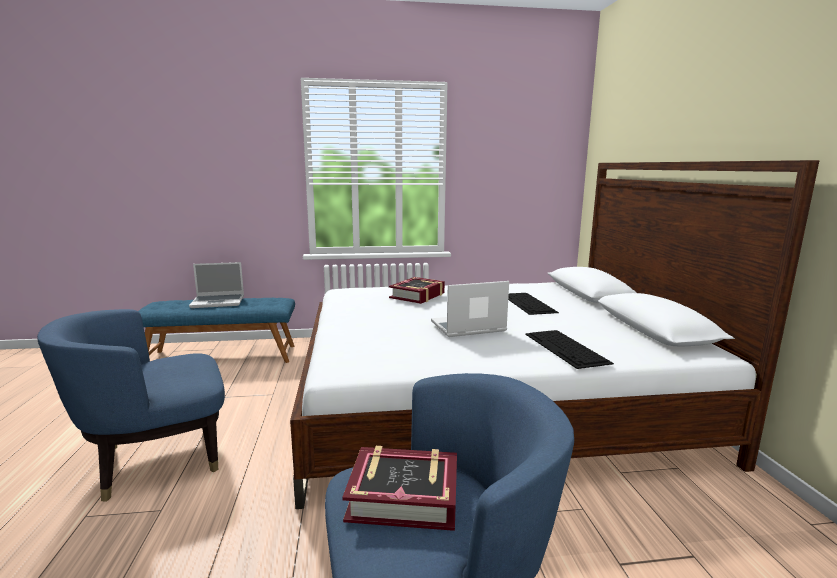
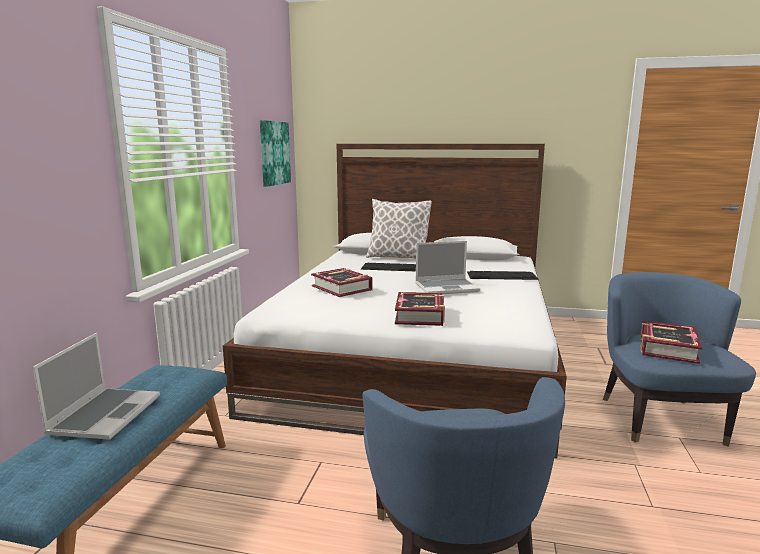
camera: 70 degrees left, 0 degrees up
(363, 326) = (420, 315): none -> book
(467, 327) = (447, 288): laptop -> laptop turned 105 degrees counterclockwise
(530, 172) = (274, 153): none -> picture
(575, 300) = (397, 257): none -> pillow

